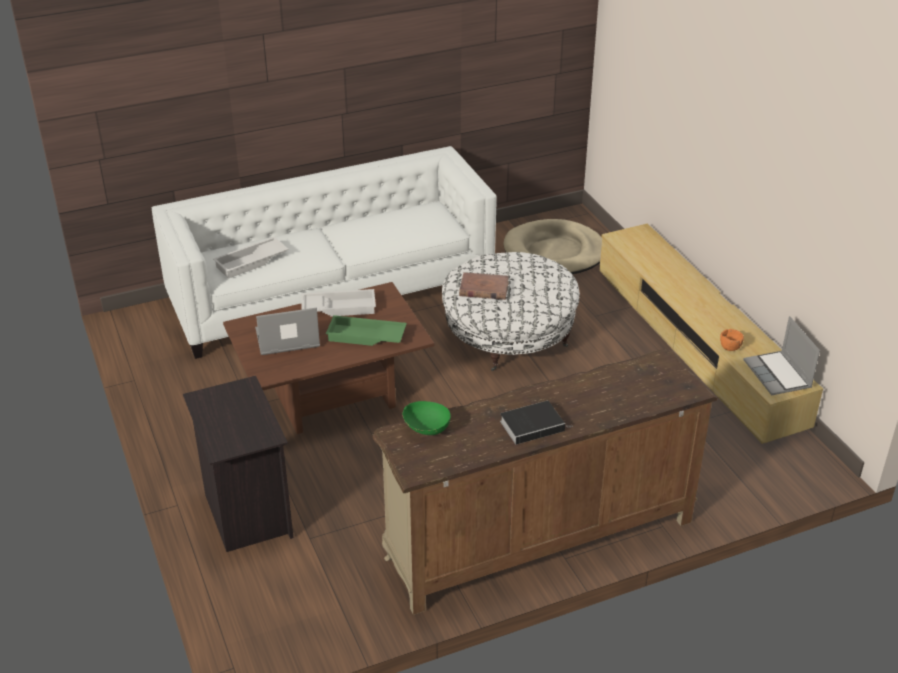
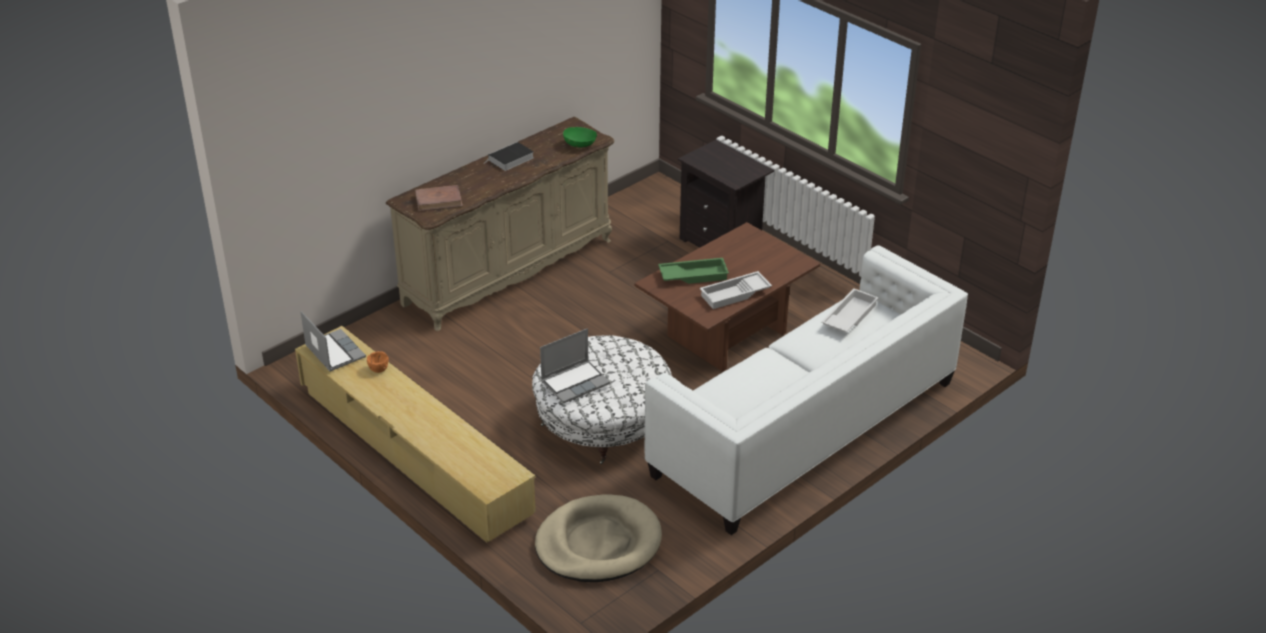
camera: 160 degrees right, 0 degrees up
(286, 339) = (755, 260): laptop -> laptop (575, 382)
(483, 289) = (624, 357): brown book -> brown book (439, 200)

